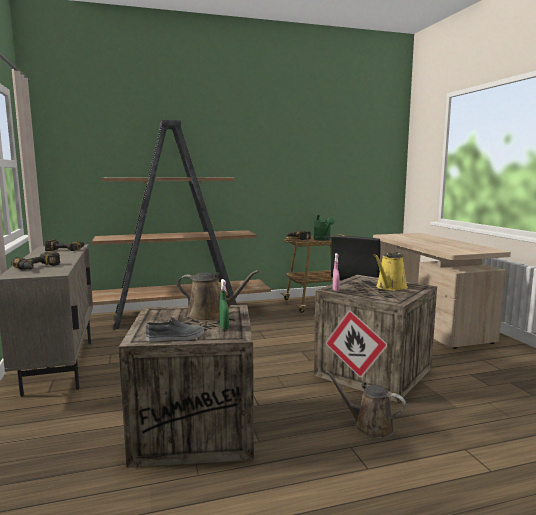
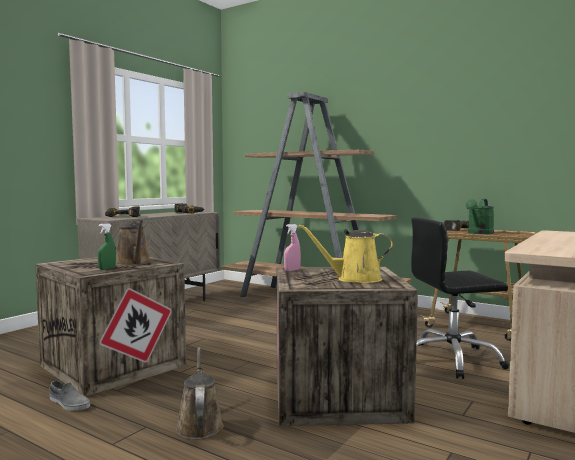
camera: 50 degrees right, 5 degrees down
(175, 337) = (66, 266): grey shoe -> grey shoe (69, 403)

